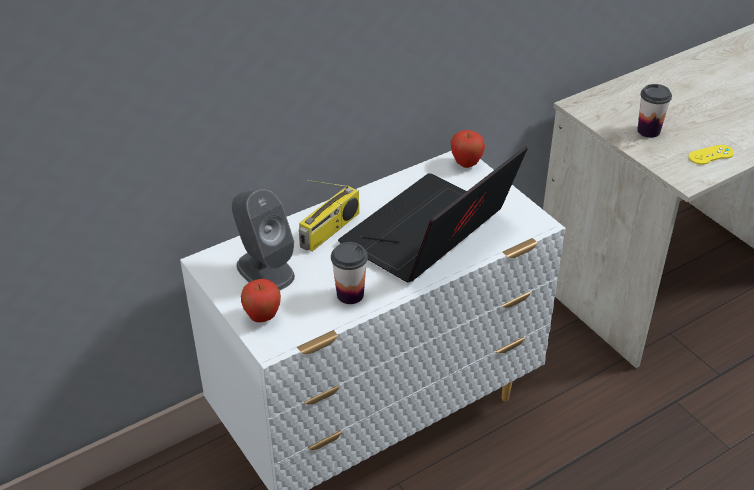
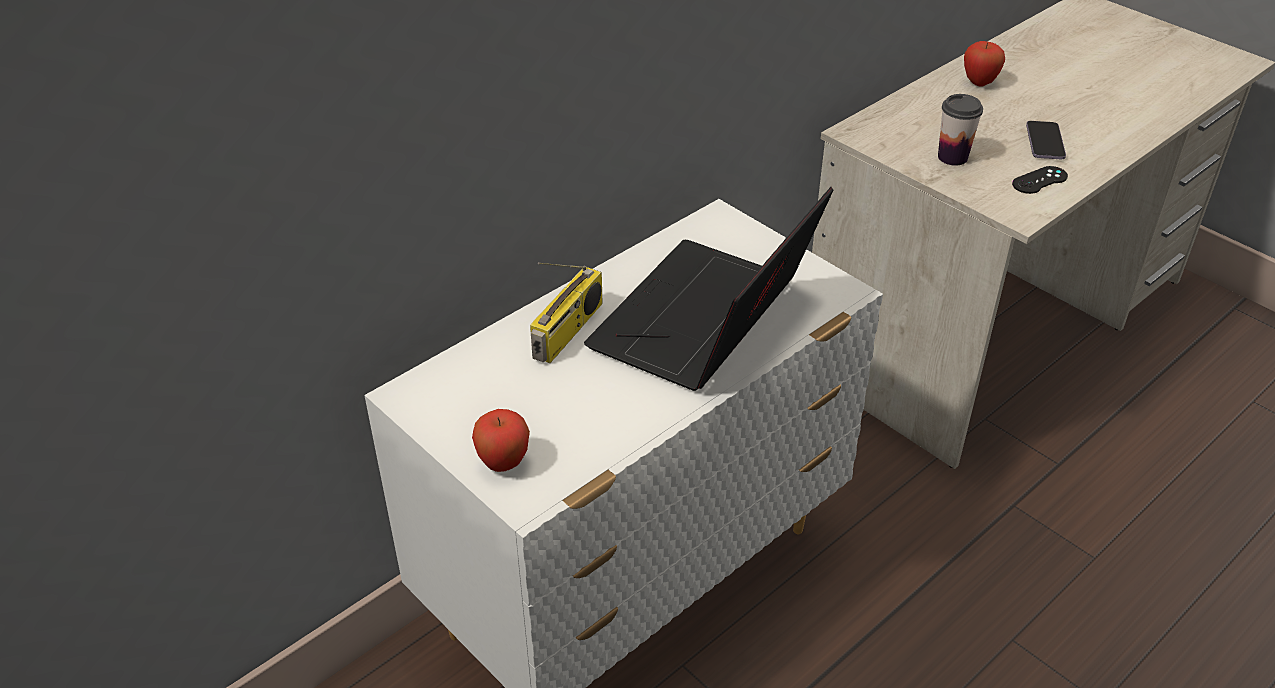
camera: 10 degrees left, 0 degrees up
(264, 270) = (490, 396): grey speaker -> none
(350, 294) = (619, 417): cup -> none
(466, 164) = (729, 222): apple -> apple (979, 83)
(711, 155) = (1039, 180): yellow game controller -> black game controller
(724, 126) = (1045, 142): none -> phone

